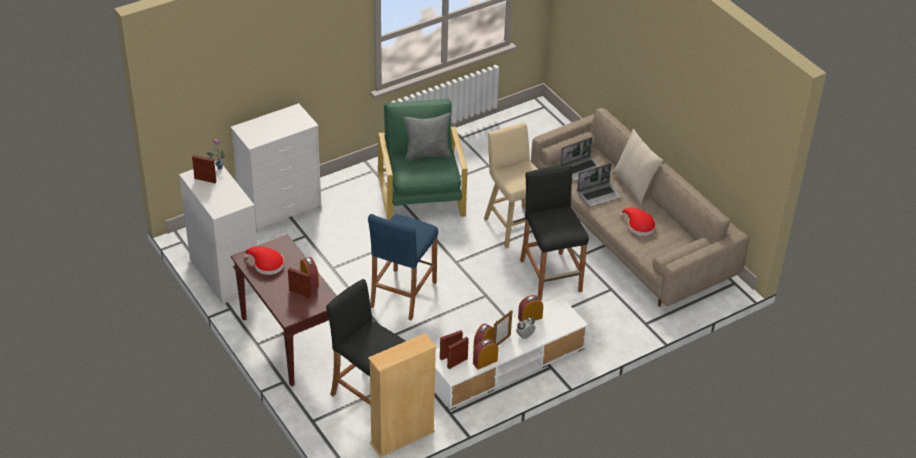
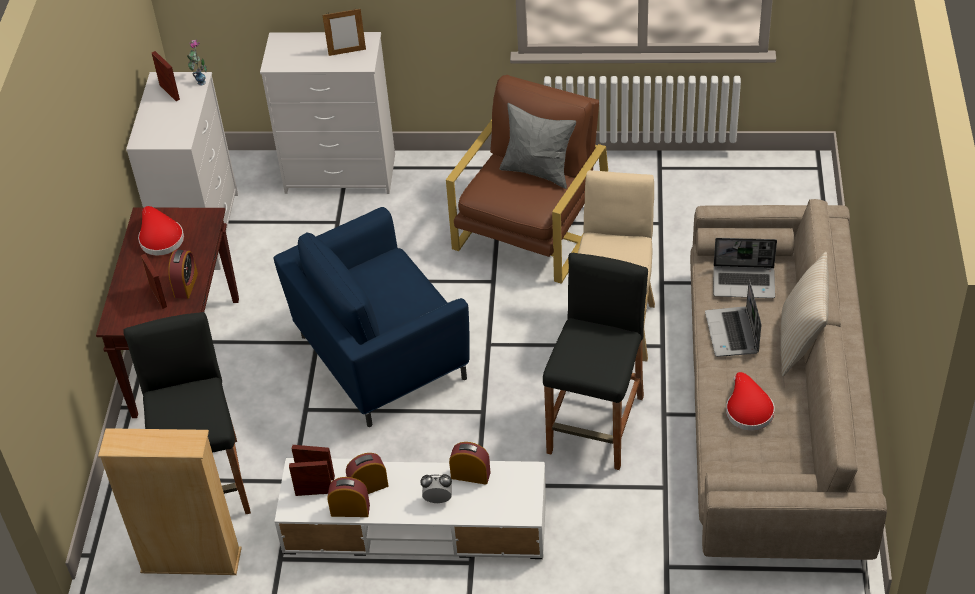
camera: 40 degrees right, 5 degrees up
(403, 294) = (379, 357): blue stool -> blue armchair
(421, 194) = (531, 227): green armchair -> brown armchair
(501, 342) = (398, 492): picture frame -> picture frame (347, 52)
(599, 195) = (732, 333): laptop -> laptop turned 75 degrees clockwise

